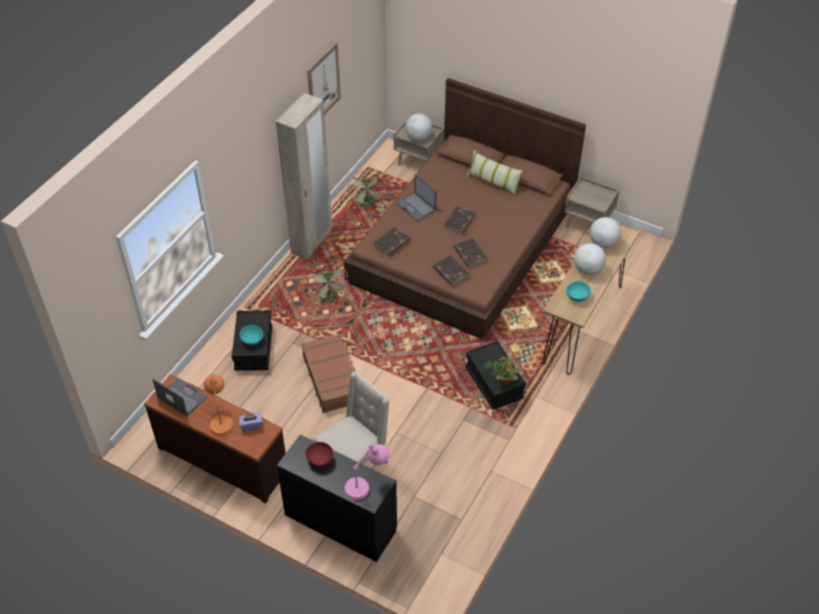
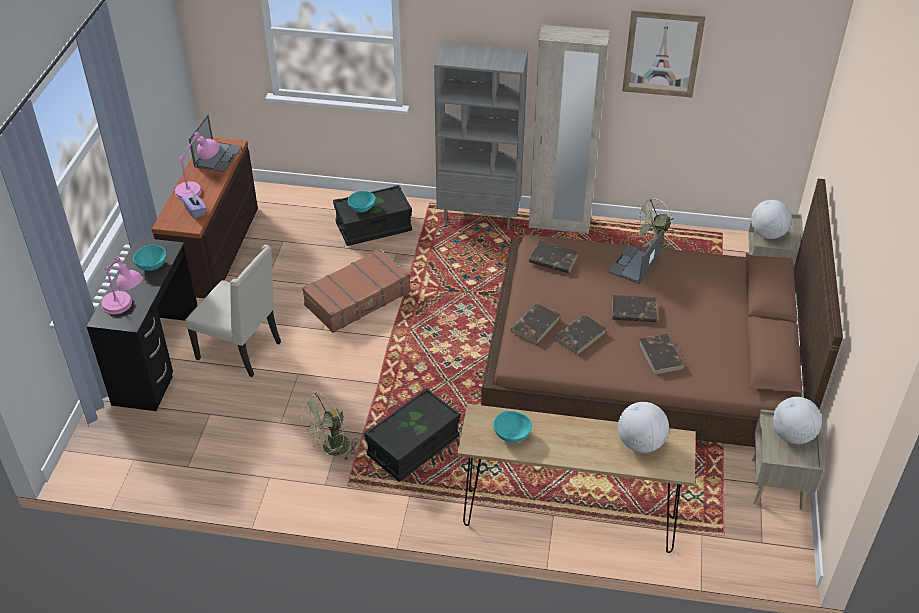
camera: 70 degrees right, 5 degrees down
(220, 417) = (199, 188): orange table lamp -> pink table lamp
(277, 283) = (479, 216): none -> grey bookcase
(320, 460) = (151, 266): red bowl -> turquoise bowl
(330, 298) = (479, 263): beige fan -> beige fan (331, 449)
(493, 182) = (736, 327): pillow -> none
(504, 223) = (661, 356): none -> brown book
(505, 382) = (392, 439): potted plant -> none
(587, 269) = (573, 436): globe -> globe (792, 435)

